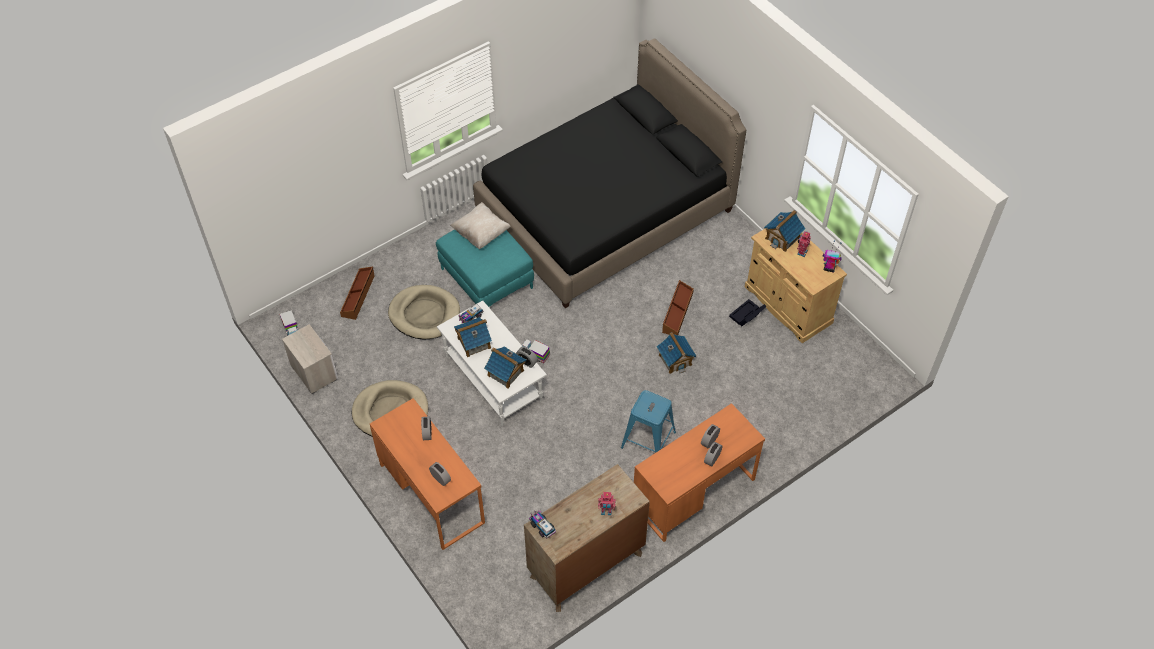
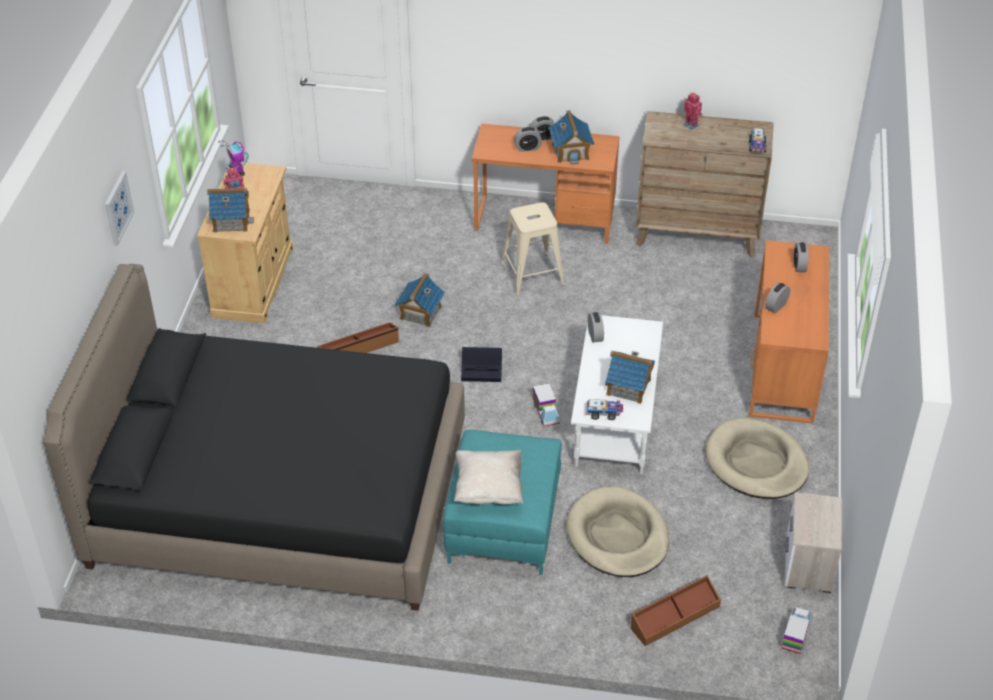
camera: 135 degrees left, 10 degrees down
(505, 373) = (628, 339): toy house -> toy house (570, 151)
(648, 440) = (532, 274): blue stool -> beige stool
(746, 316) = (302, 300): black storage box -> black storage box (483, 370)
(757, 101) = (117, 208): none -> picture

